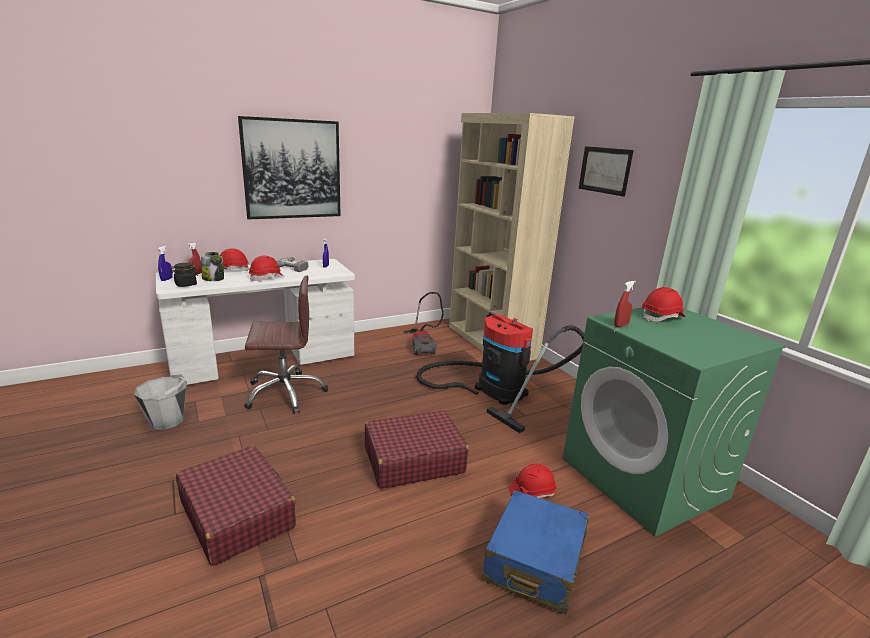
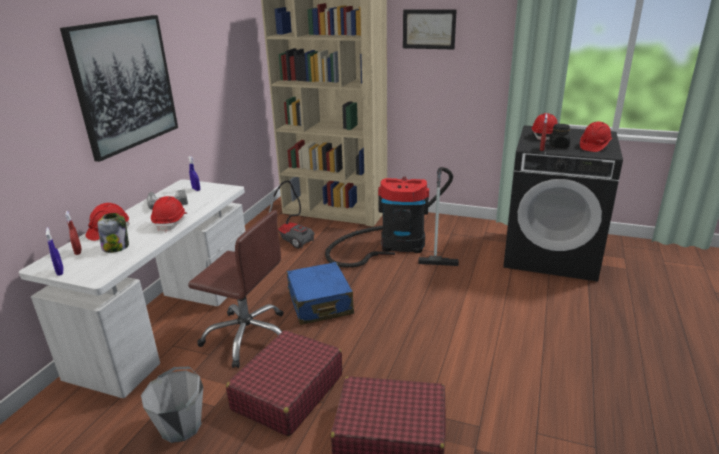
camera: 40 degrees left, 5 degrees up
(185, 284) = (102, 266): black jar -> black jar (558, 146)
(285, 393) = (248, 336): brown office chair -> brown office chair turned 75 degrees clockwise
(413, 460) = (431, 321): red suitcase -> red suitcase (287, 392)
(532, 492) = (519, 296): red hard hat -> red hard hat (594, 146)
(534, 562) = (577, 330): blue suitcase -> blue suitcase (320, 303)
(644, 478) = (551, 254): green washing machine -> black washing machine

